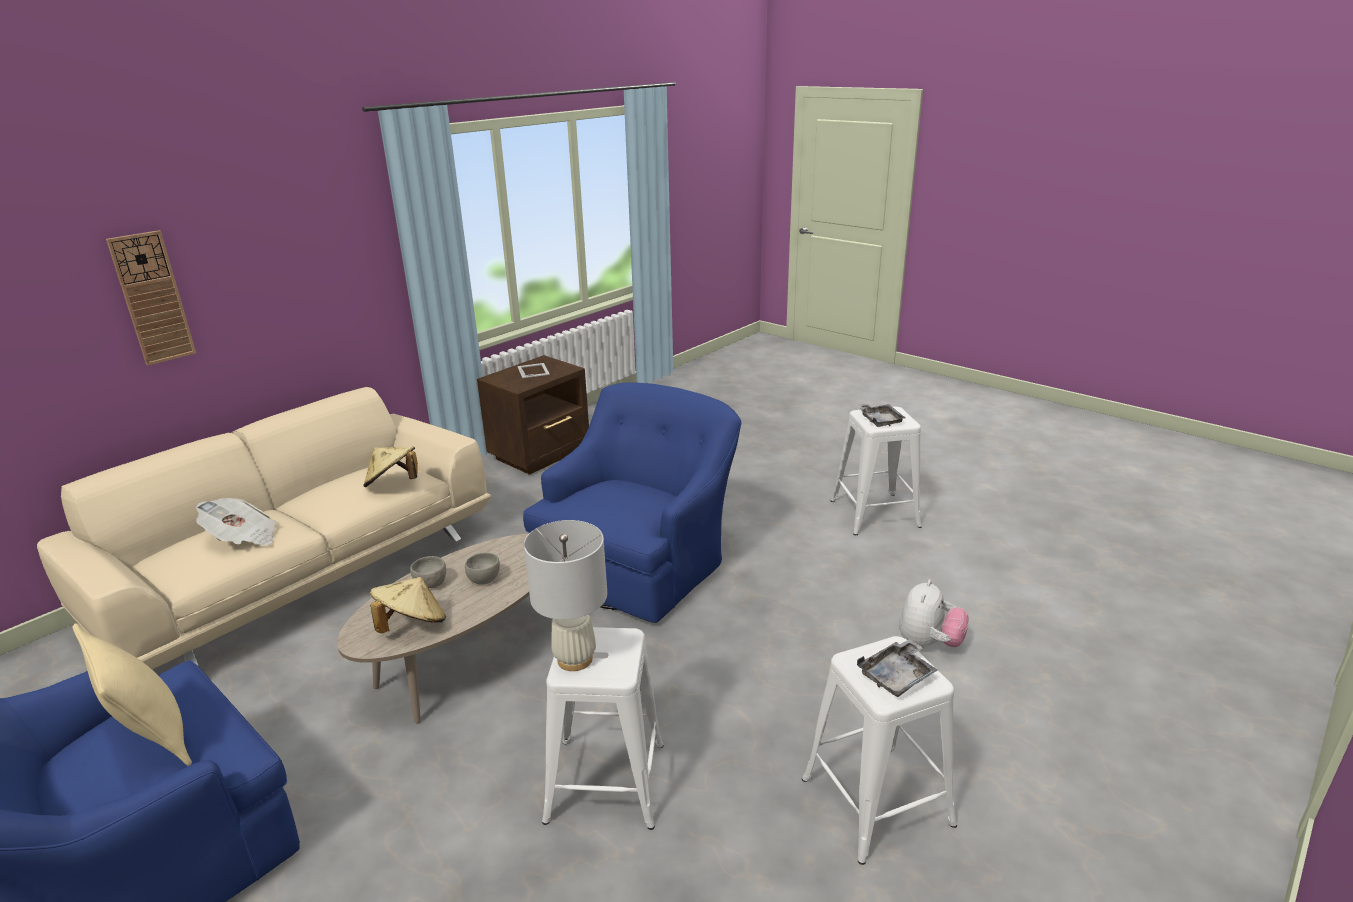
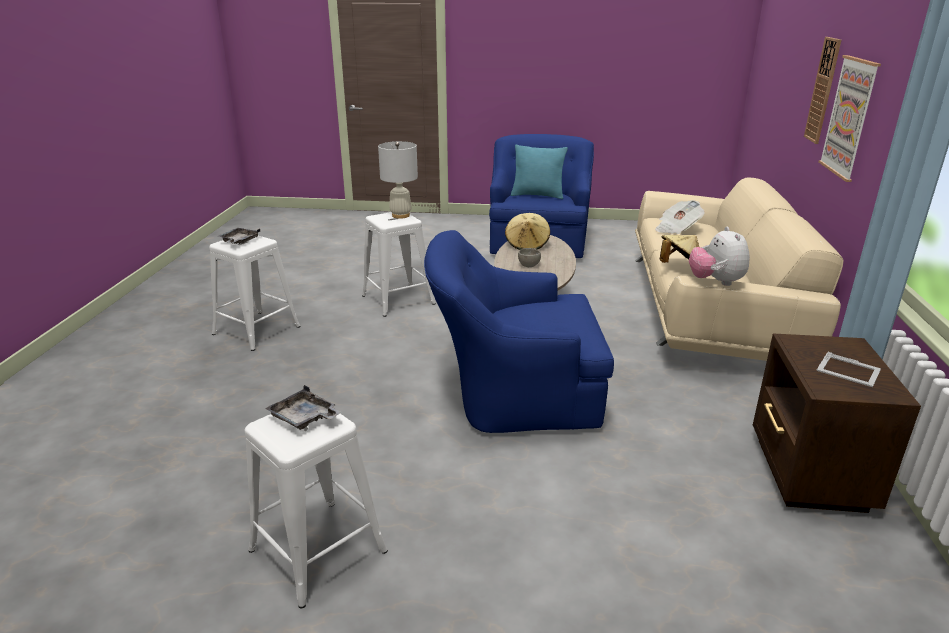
camera: 145 degrees right, 0 degrees up
(153, 738) = (537, 195): beige pillow -> turquoise pillow
(257, 291) = (849, 117): none -> picture
(430, 584) = (553, 257): grey bowl -> none
(640, 563) = (512, 394): blue armchair -> blue armchair turned 90 degrees clockwise
(928, 643) = (231, 414): plush toy -> plush toy (716, 282)

